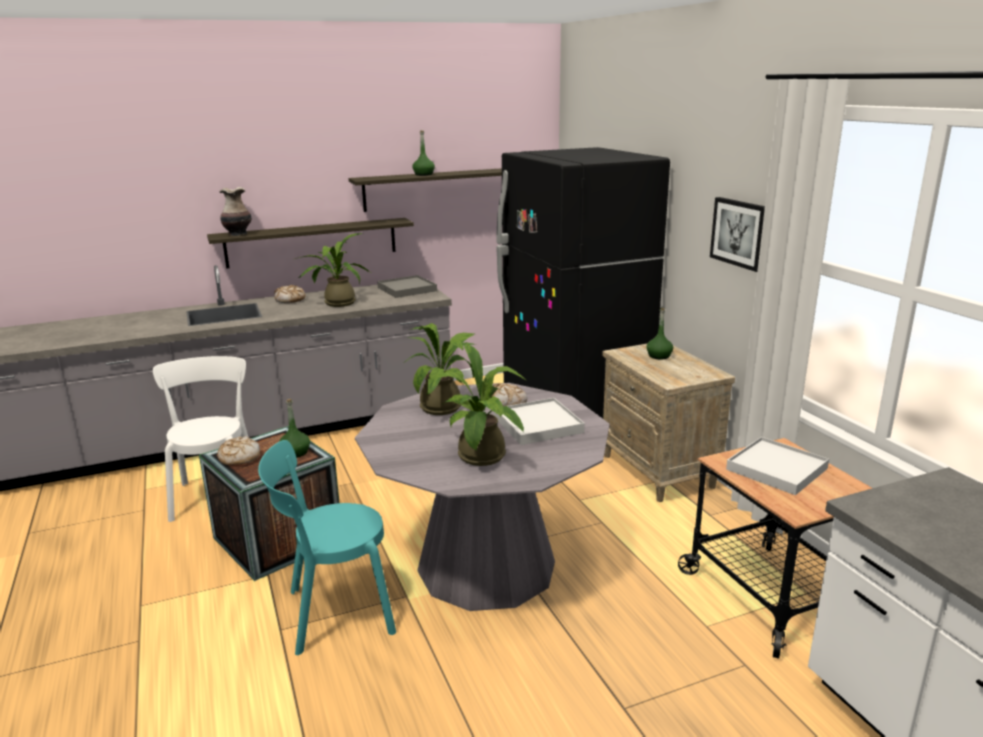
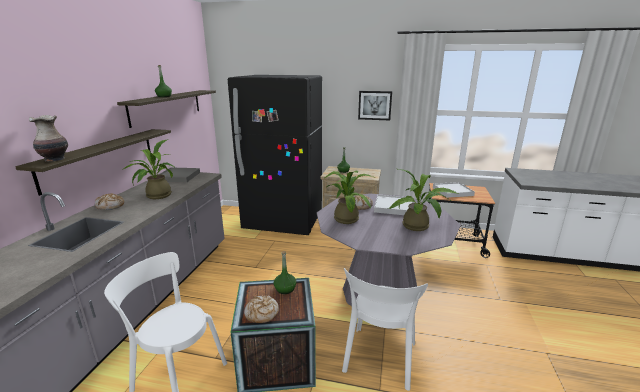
camera: 55 degrees left, 0 degrees up
(334, 612) = (379, 359): turquoise chair -> white chair

